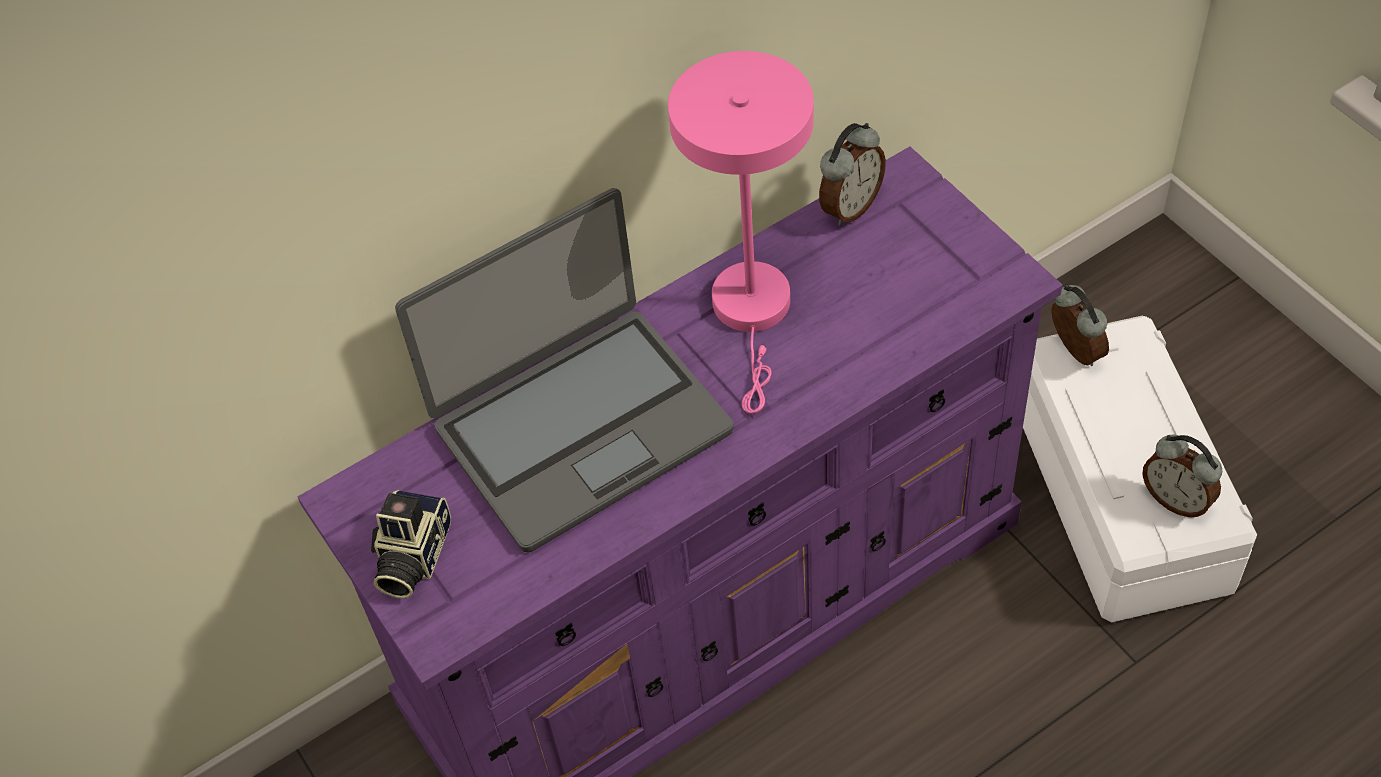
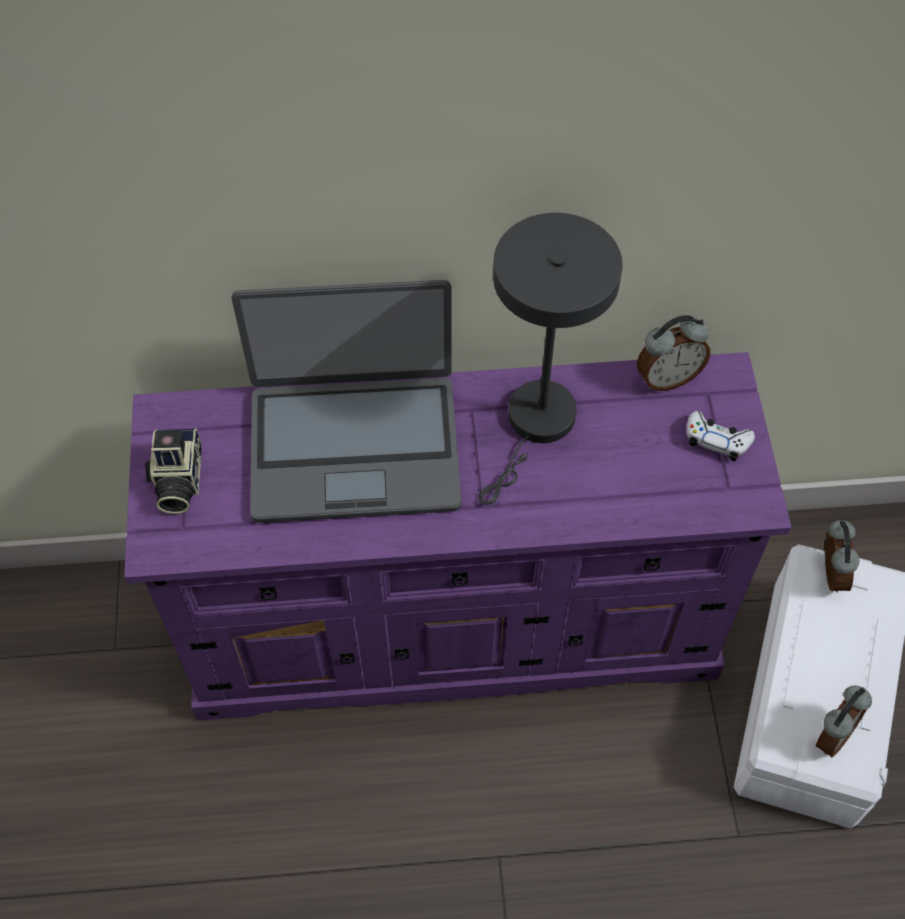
camera: 25 degrees right, 5 degrees up
(411, 557) = (177, 480): camera -> camera turned 45 degrees counterclockwise
(753, 313) = (537, 425): pink table lamp -> grey table lamp
(937, 240) = (717, 439): none -> white game controller
(1176, 499) = (832, 734): alarm clock -> alarm clock turned 120 degrees counterclockwise

